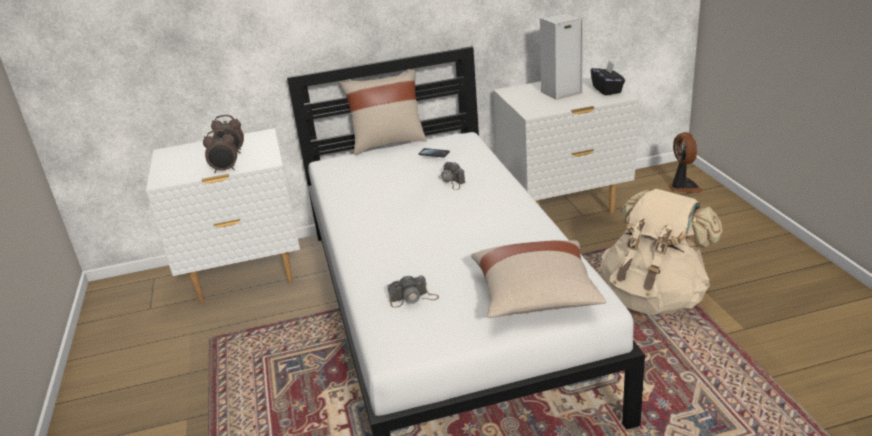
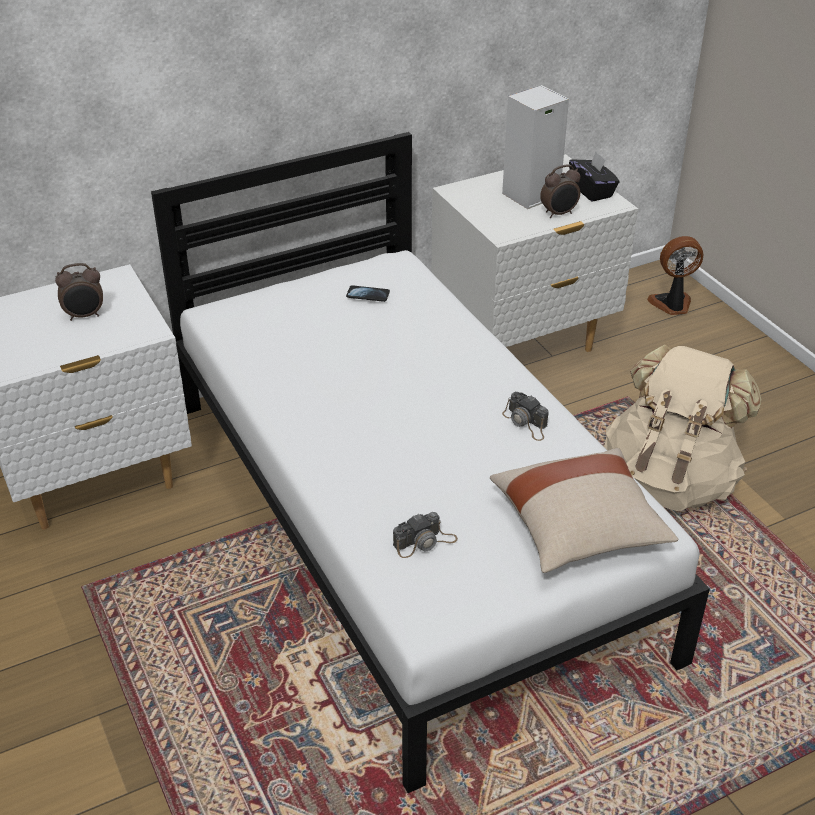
camera: 15 degrees left, 10 degrees up
(225, 170) = (90, 349): alarm clock -> alarm clock (559, 214)
(388, 143) = (290, 274): beige pillow -> none
(452, 181) = (410, 344): camera -> camera (526, 423)
(683, 187) = (672, 305): fan -> fan turned 75 degrees counterclockwise

